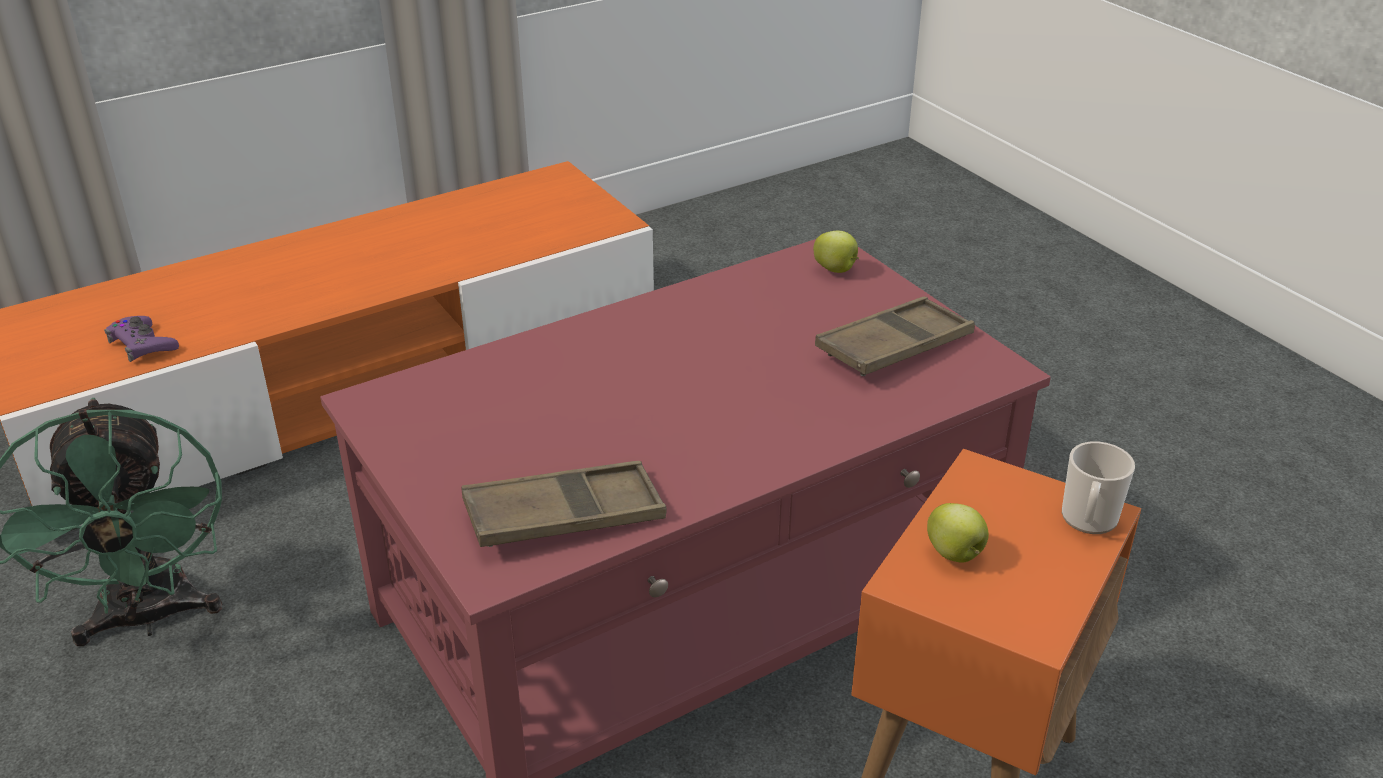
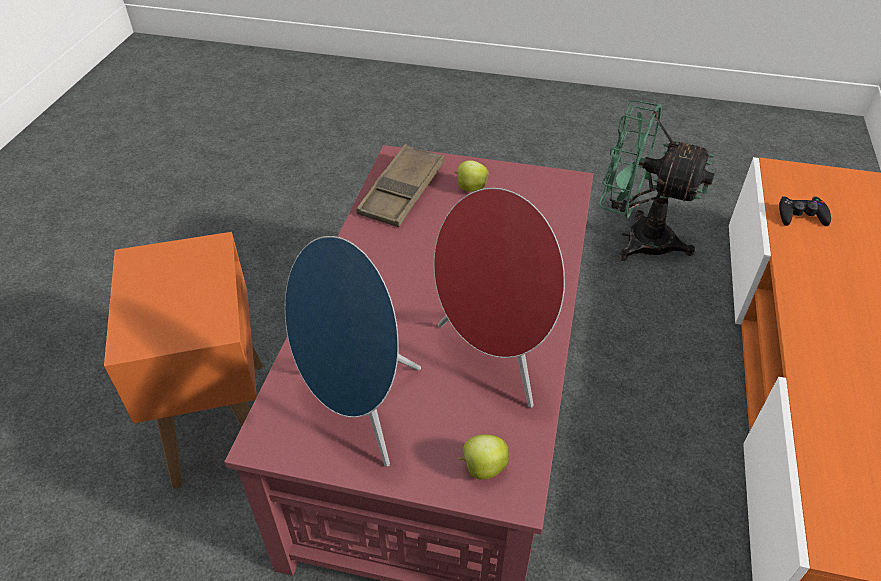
camera: 135 degrees right, 10 degrees up
(142, 345) = (801, 216): purple game controller -> black game controller
(726, 315) = (494, 357): none -> red speaker
(894, 346) = (357, 409): brown tray -> blue speaker
(955, 555) = (198, 272): apple -> apple (470, 188)
(1088, 520) = (133, 335): mug -> none

